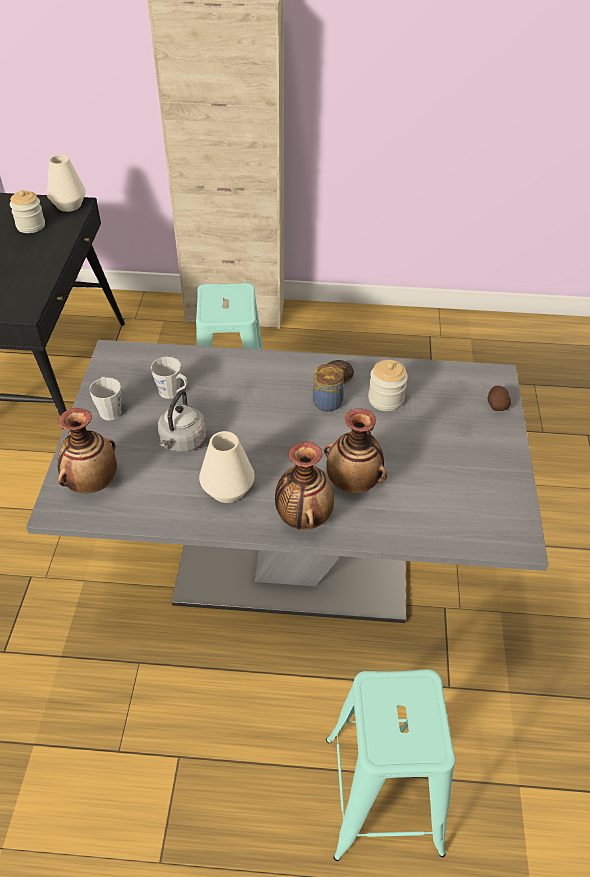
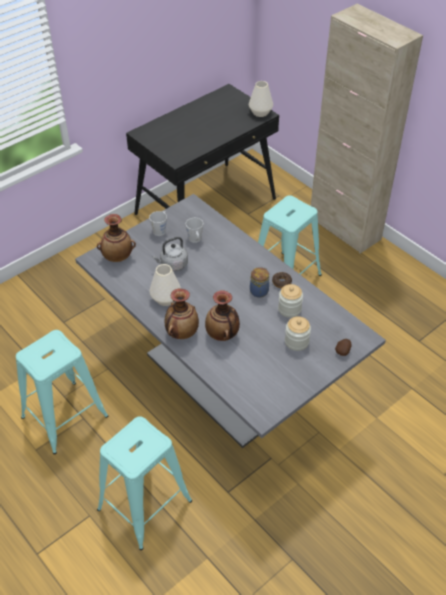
camera: 45 degrees right, 0 degrees up
(31, 226) = (229, 115): jar -> jar (296, 342)
(150, 778) = (64, 417): none -> turquoise stool

